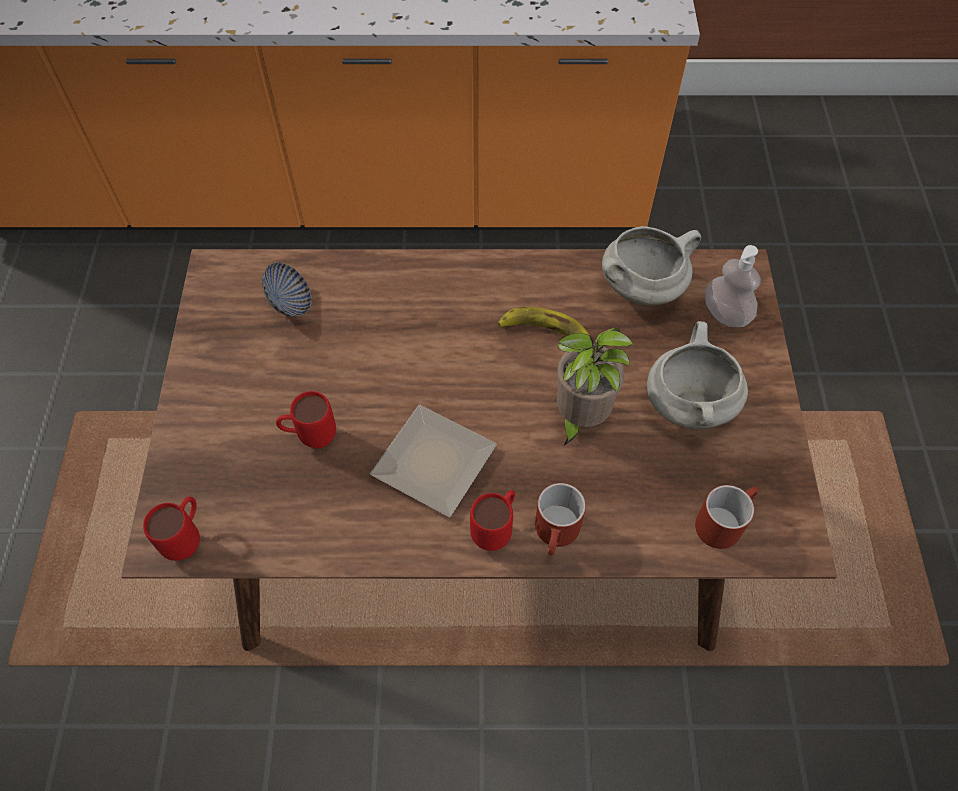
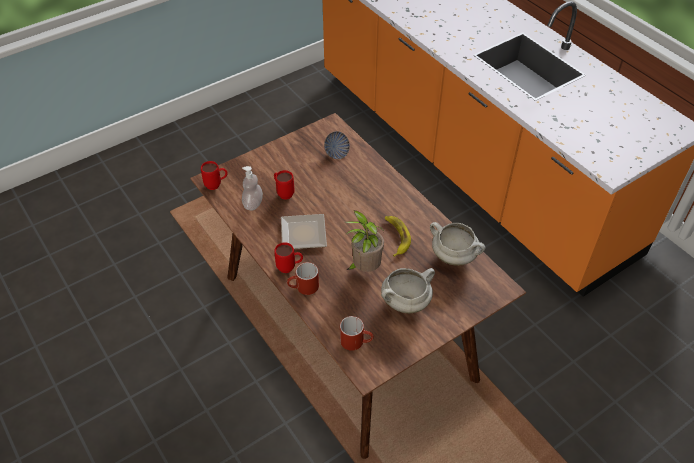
camera: 55 degrees right, 10 degrees down
(725, 314) = (469, 293): soap dispenser -> soap dispenser (253, 204)

